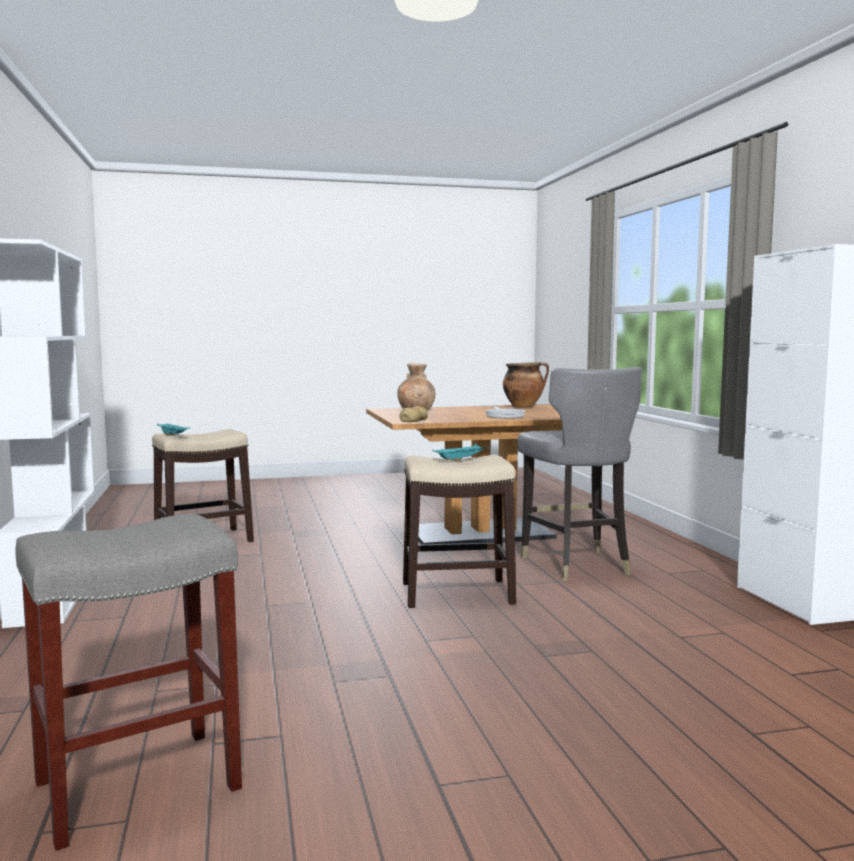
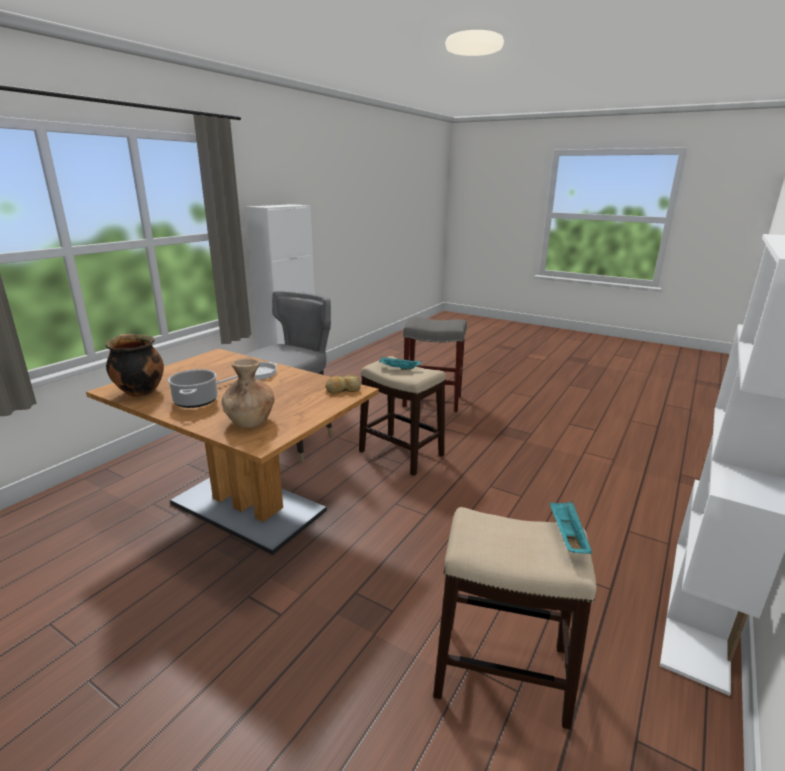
camera: 135 degrees left, 15 degrees up
(140, 783) = (625, 427): grey stool -> grey stool (431, 401)
(477, 409) = (196, 401): none -> cooking pot

